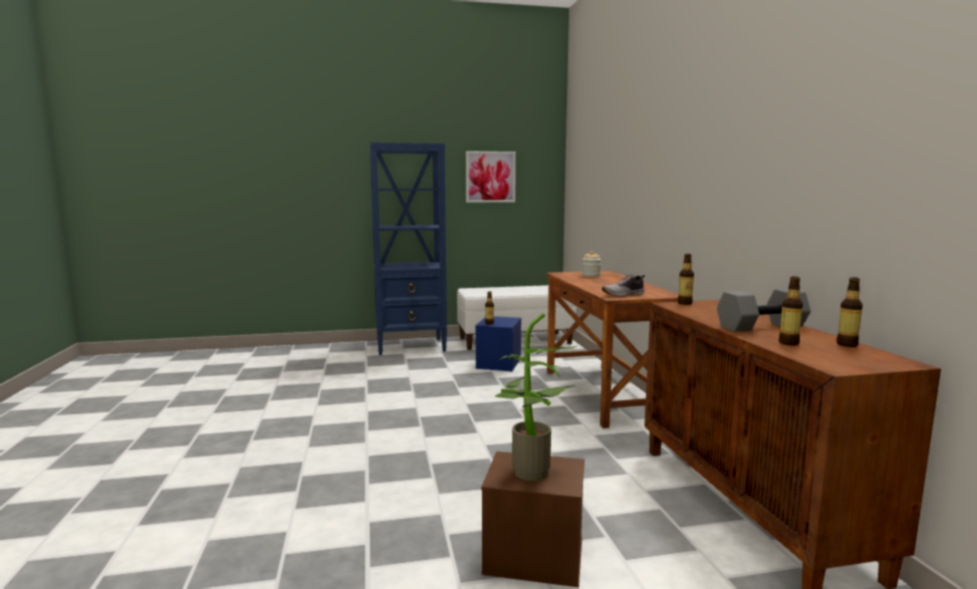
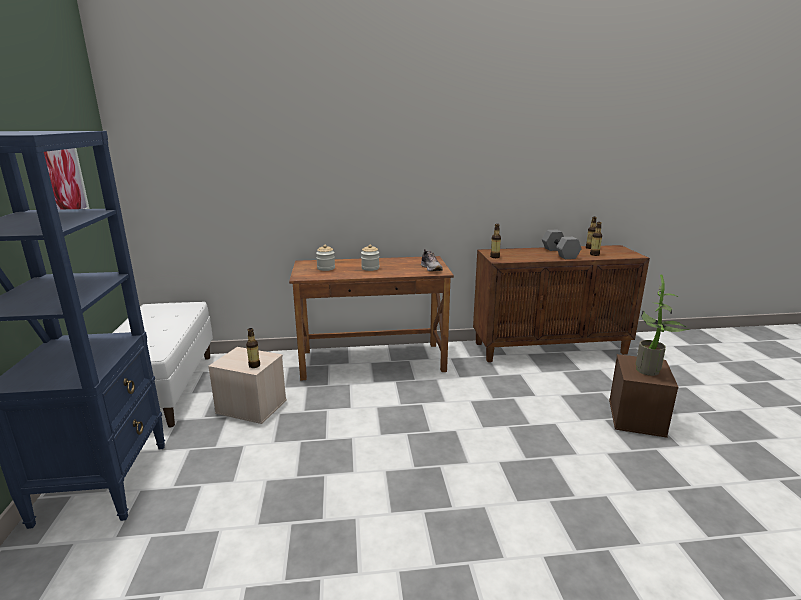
camera: 85 degrees left, 10 degrees up
(498, 363) = (250, 407): blue storage box -> beige storage box
(604, 283) = (370, 268): none -> jar

